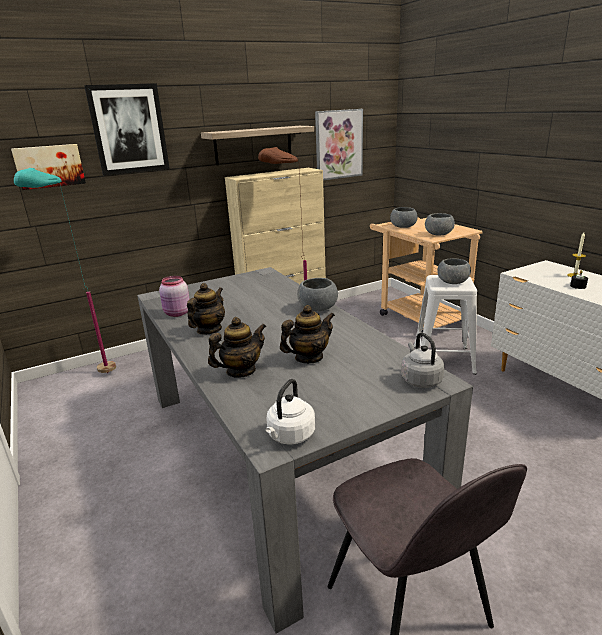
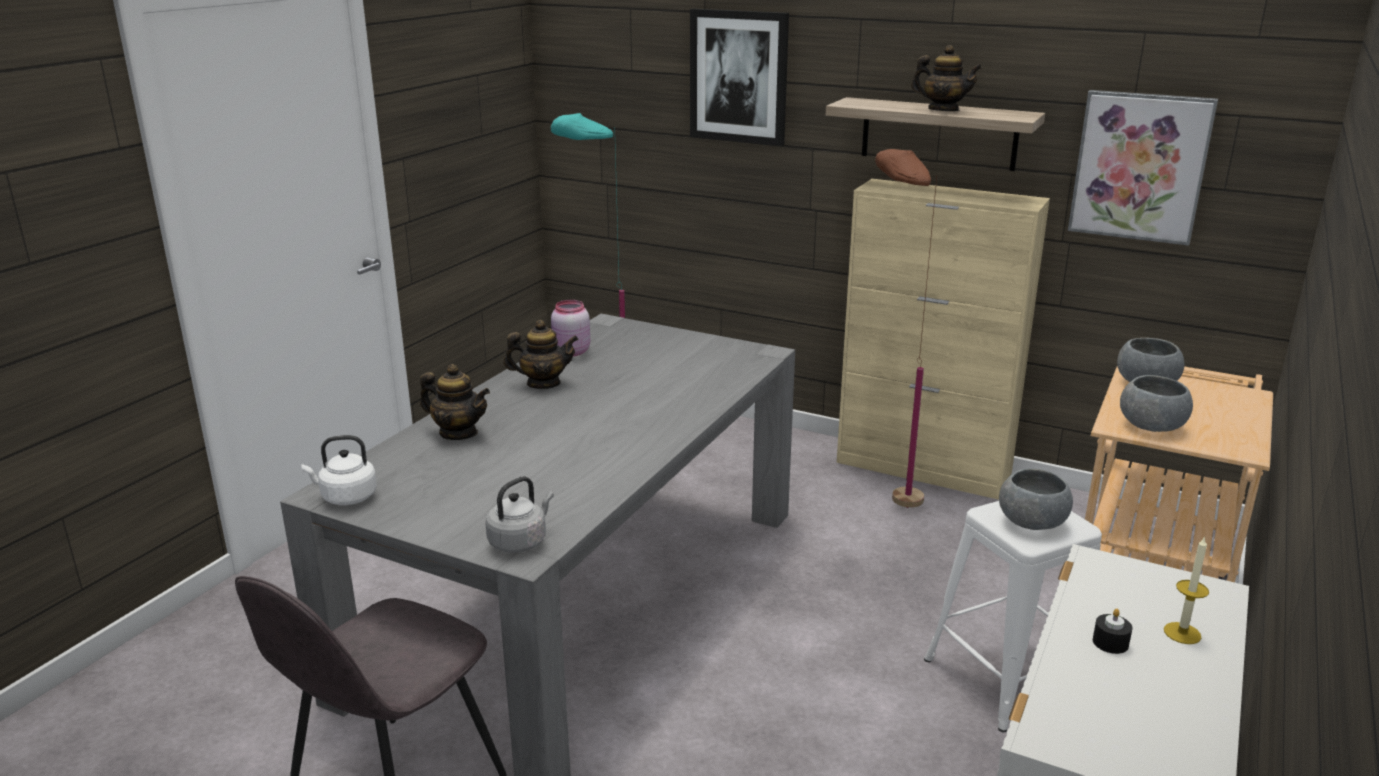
camera: 55 degrees right, 0 degrees up
(49, 166) = (634, 111): picture -> none
(308, 357) = (522, 459): teapot -> teapot (943, 110)
(317, 308) = (675, 424): grey bowl -> none

